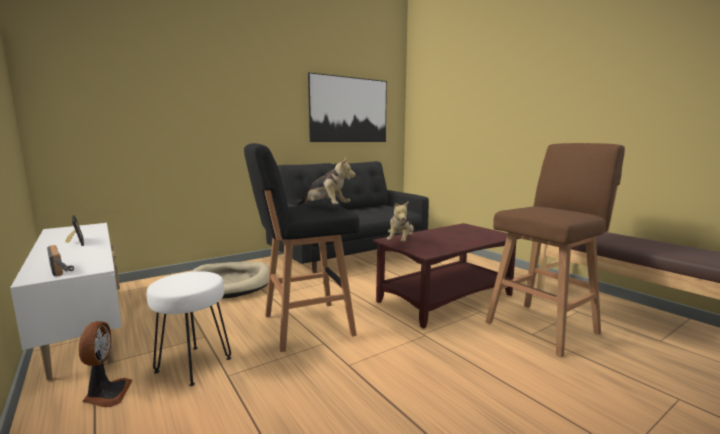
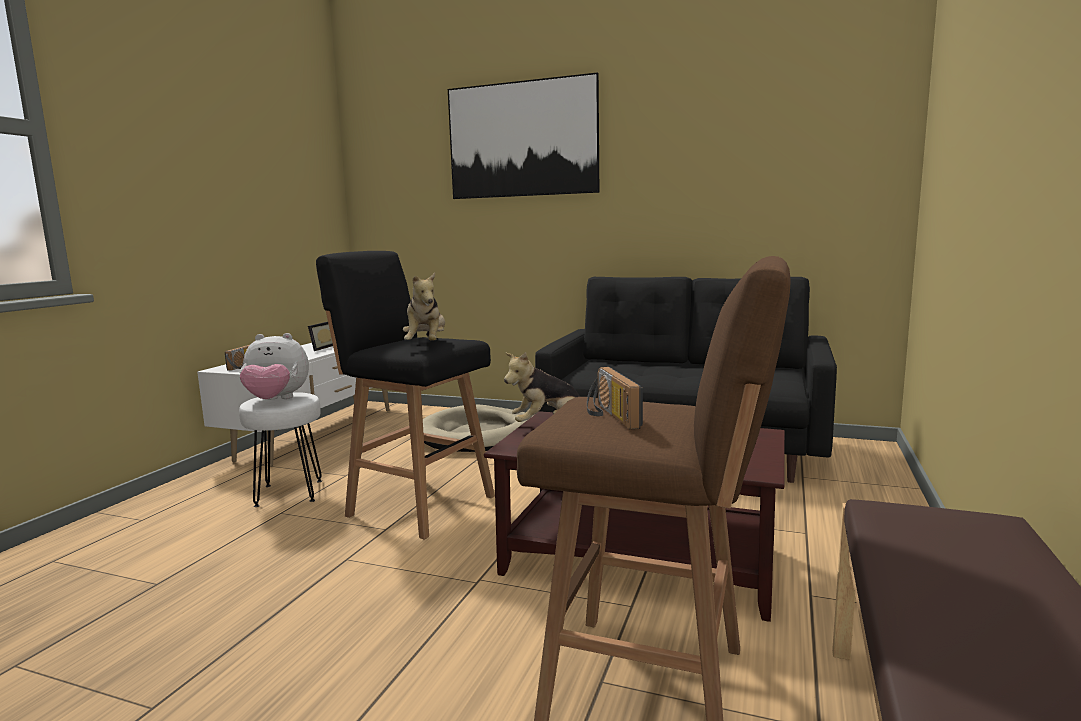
camera: 55 degrees right, 0 degrees up
(106, 394) = (224, 486): fan -> none
(189, 281) = (276, 400): none -> plush toy
(349, 110) = (756, 175): picture -> picture (522, 139)
(550, 211) = (609, 416): none -> radio

